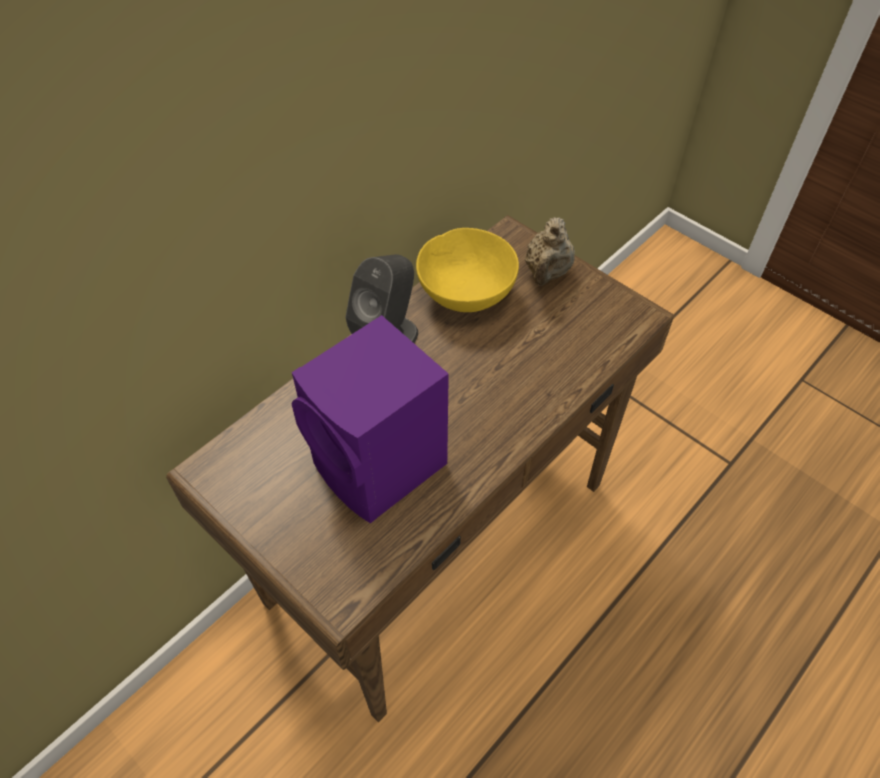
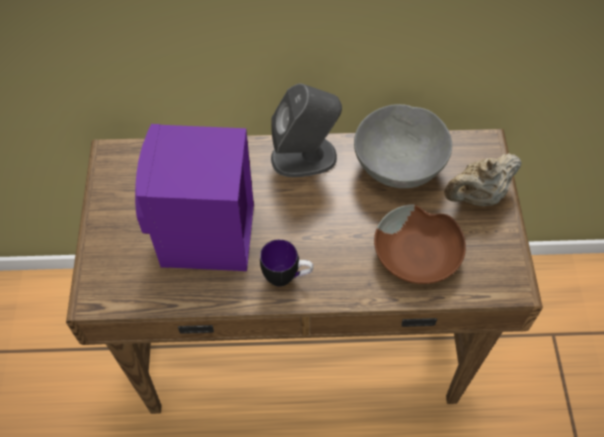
camera: 45 degrees right, 5 degrees up
(465, 293) = (398, 165): yellow bowl -> grey bowl
(483, 441) = (287, 277): none -> mug
(556, 344) = (418, 254): none -> brown bowl

